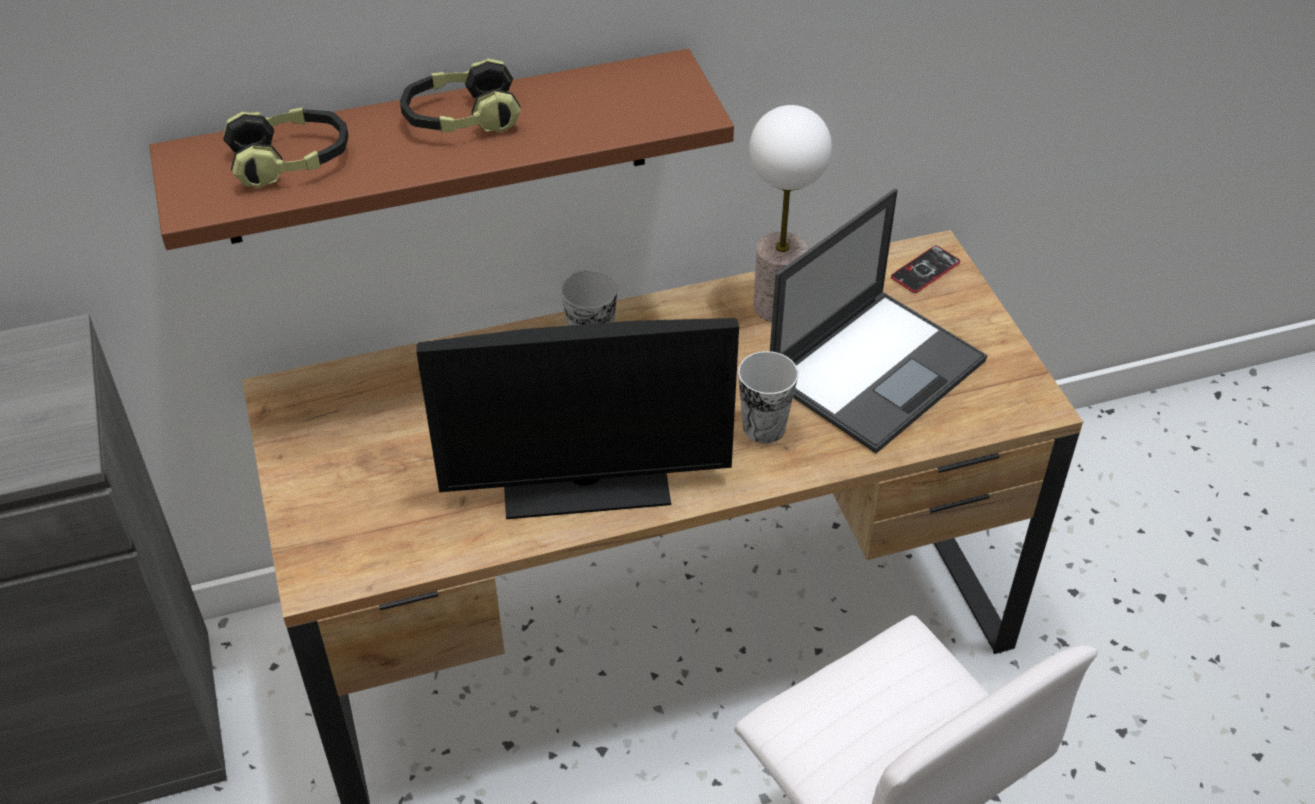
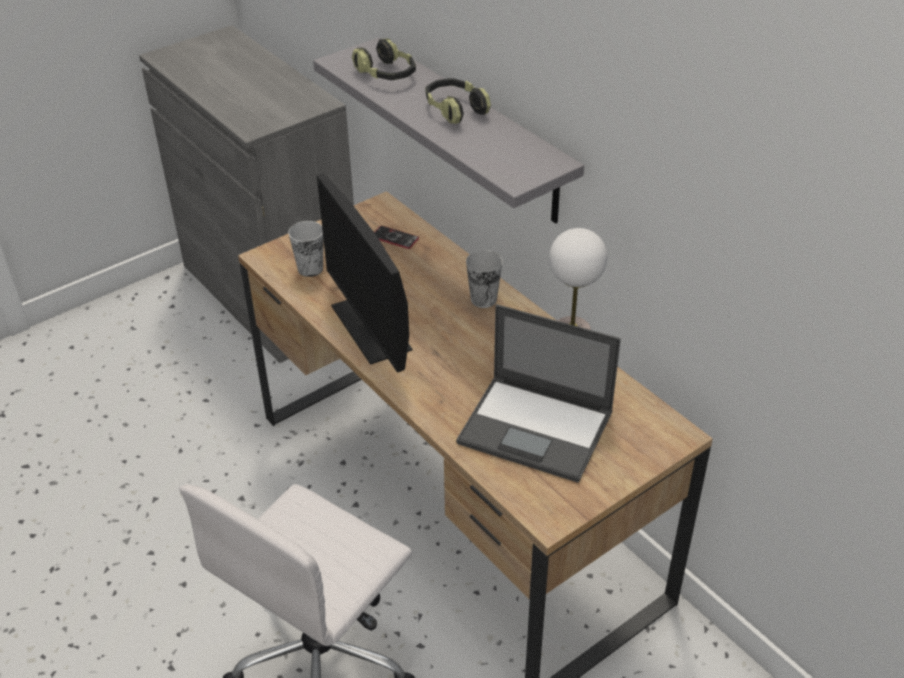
camera: 70 degrees right, 5 degrees down
(436, 148) = (472, 130): brown shelf -> grey shelf
(764, 427) = (453, 388): cup -> cup (310, 269)
(925, 270) = (655, 433): phone -> phone (395, 238)

